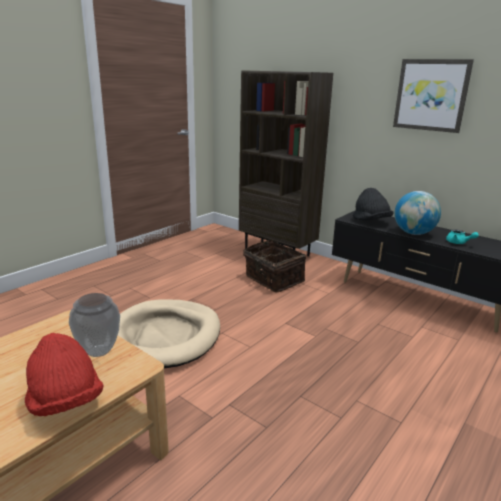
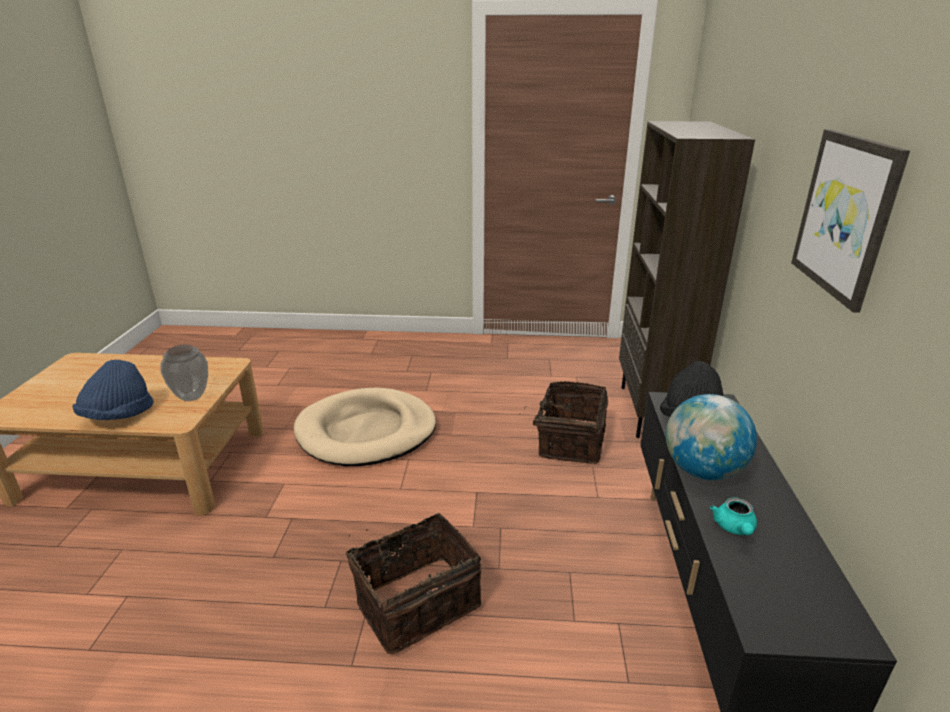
camera: 55 degrees right, 5 degrees up
(65, 402) = (118, 415): red hat -> blue hat
(363, 379) = (416, 601): none -> basket

